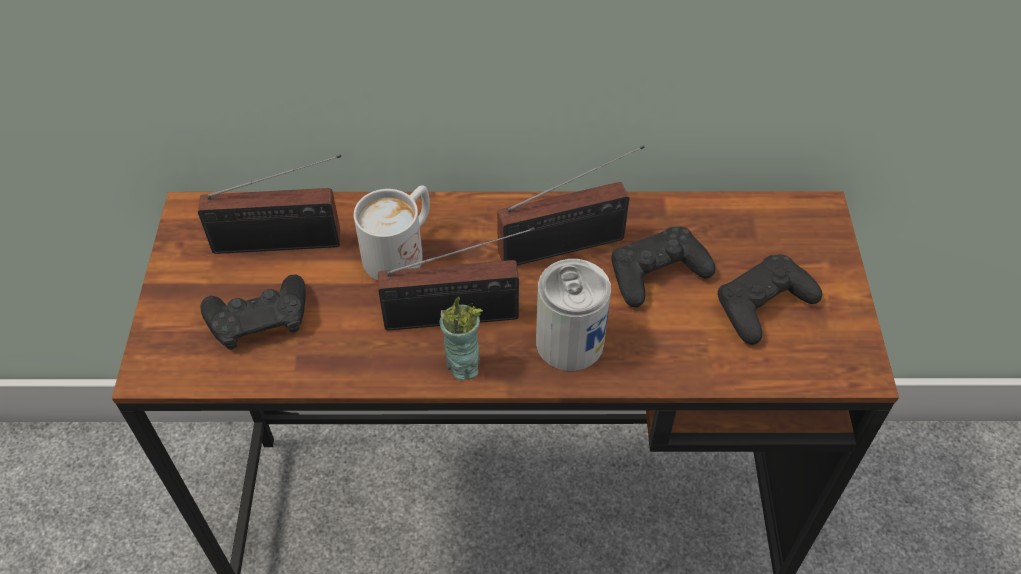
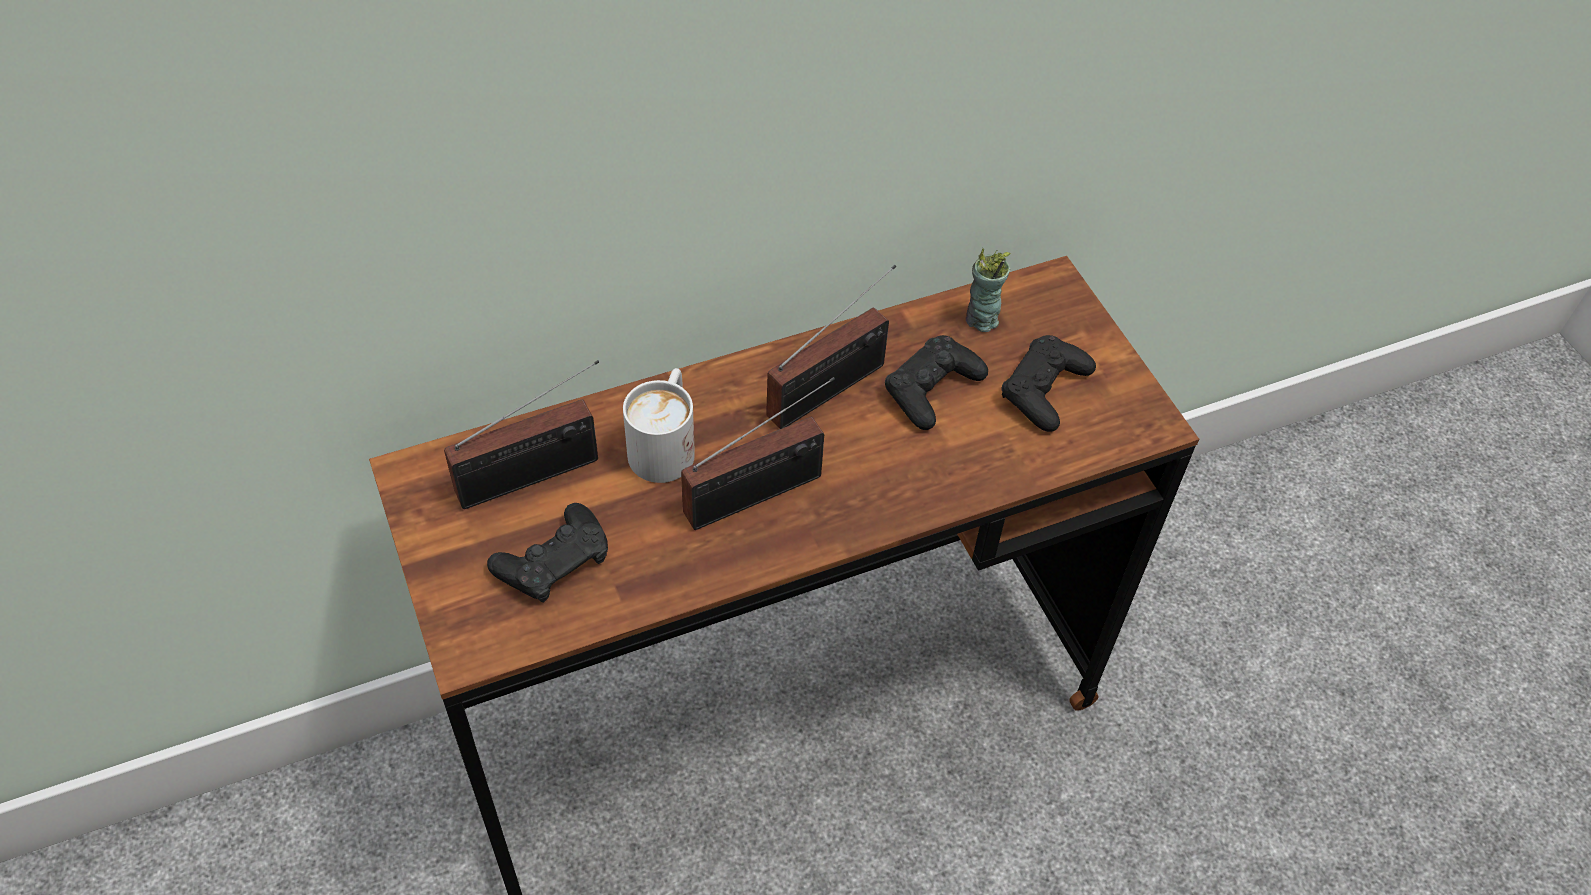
camera: 25 degrees left, 0 degrees up
(462, 365) = (790, 540): cup -> cup (981, 320)
(569, 342) = (882, 483): can -> none

